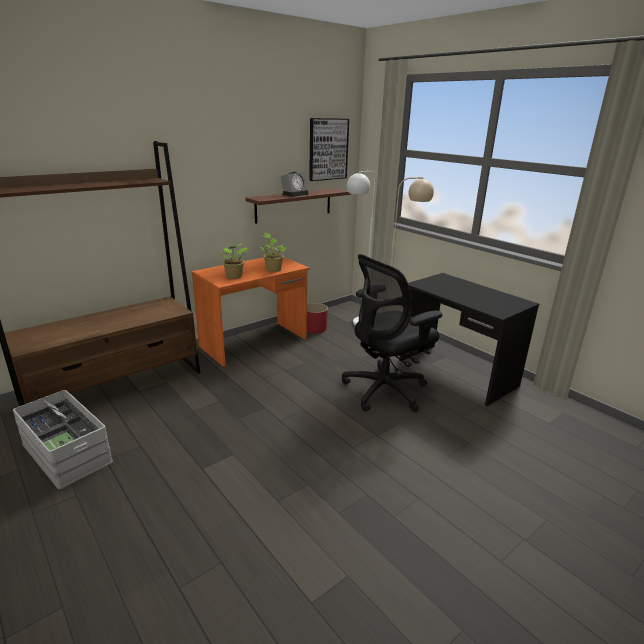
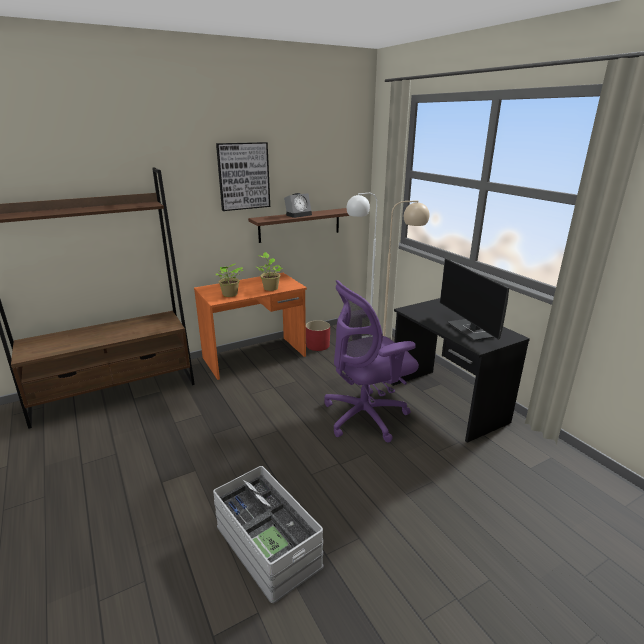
camera: 10 degrees right, 0 degrees up
(65, 453) = (50, 454): grey storage box -> grey storage box (266, 545)
(328, 149) = (336, 170): picture -> picture (243, 176)
(388, 388) = (369, 413): black office chair -> purple office chair
(486, 299) = (472, 330): none -> monitor

